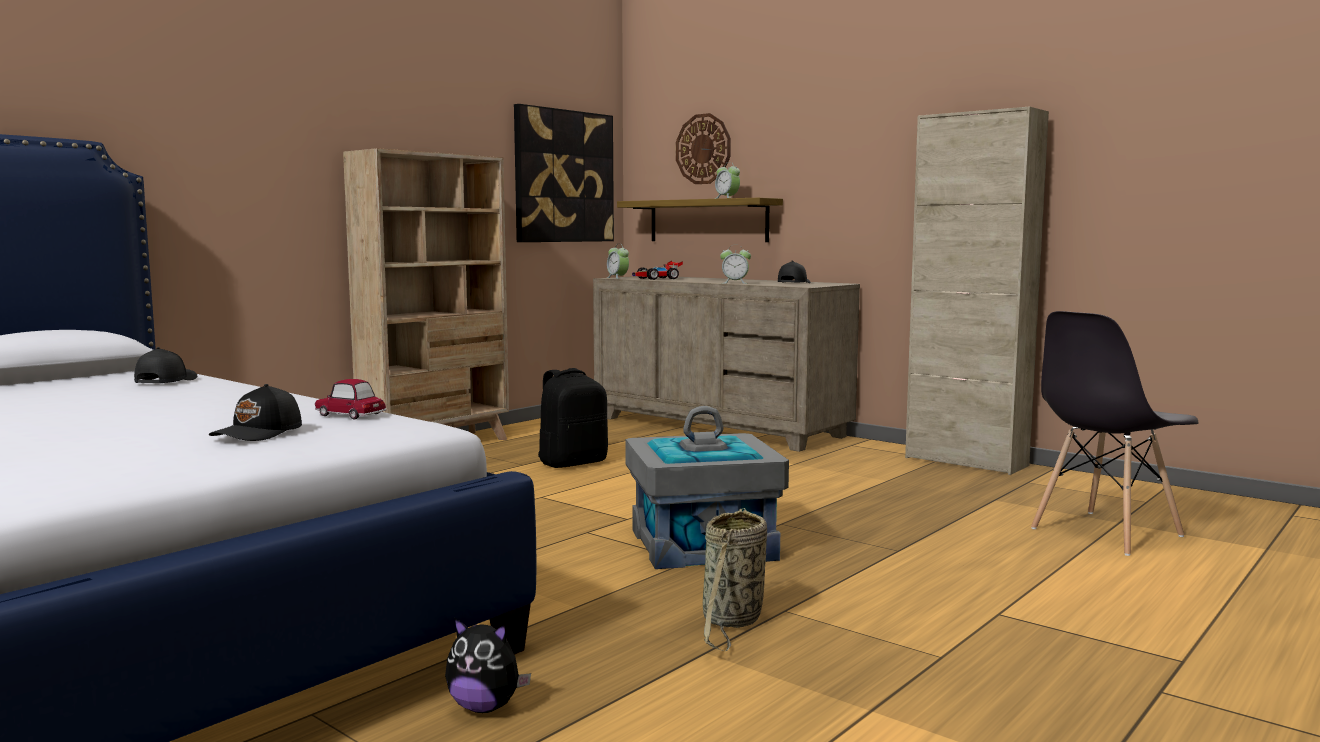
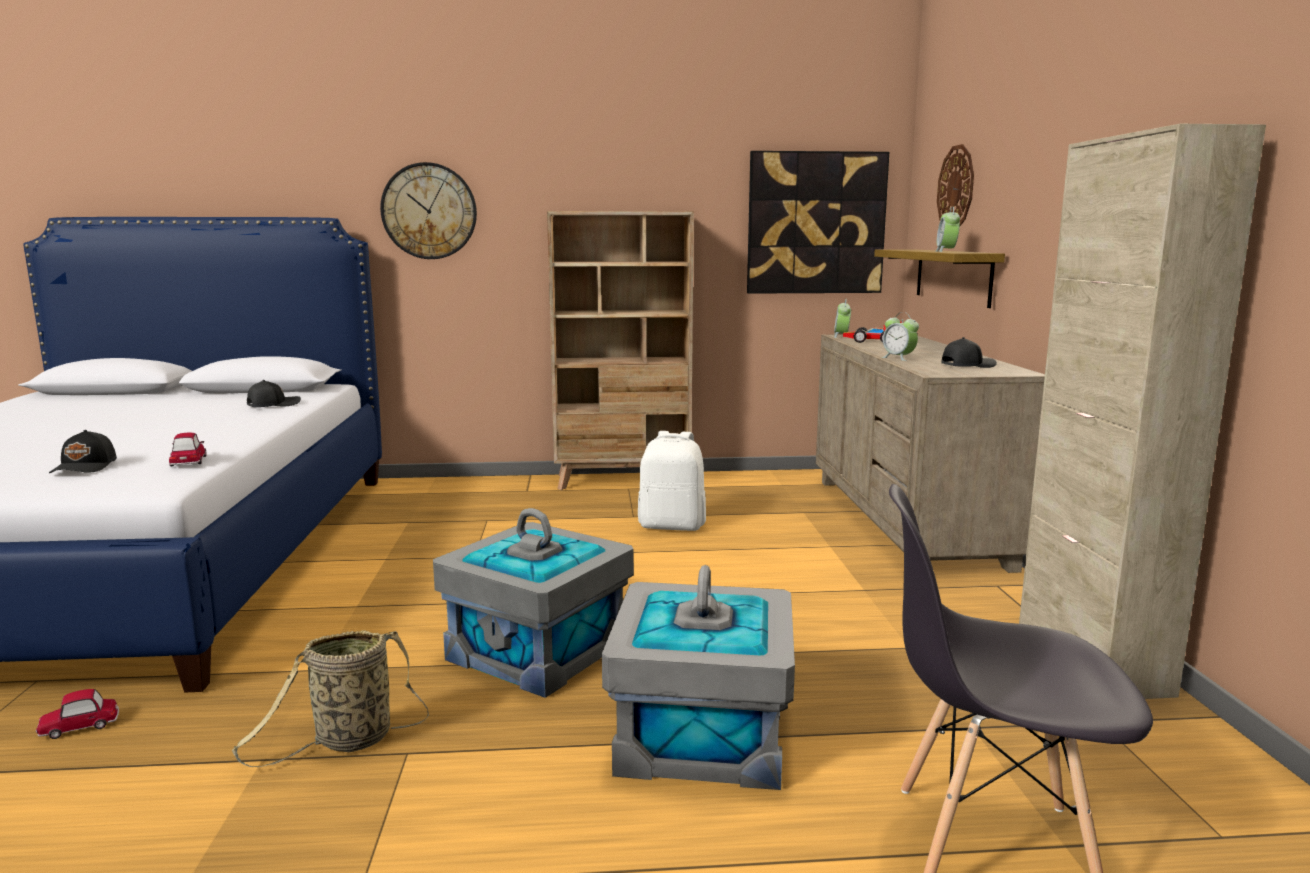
camera: 45 degrees right, 5 degrees up
(205, 141) = (429, 211): none -> wall clock
(259, 433) = (86, 467): black cap -> black cap turned 75 degrees counterclockwise
(485, 707) = (80, 726): plush toy -> toy car
(573, 462) = (672, 525): black backpack -> white backpack
(906, 543) = (703, 736): none -> grey storage box

